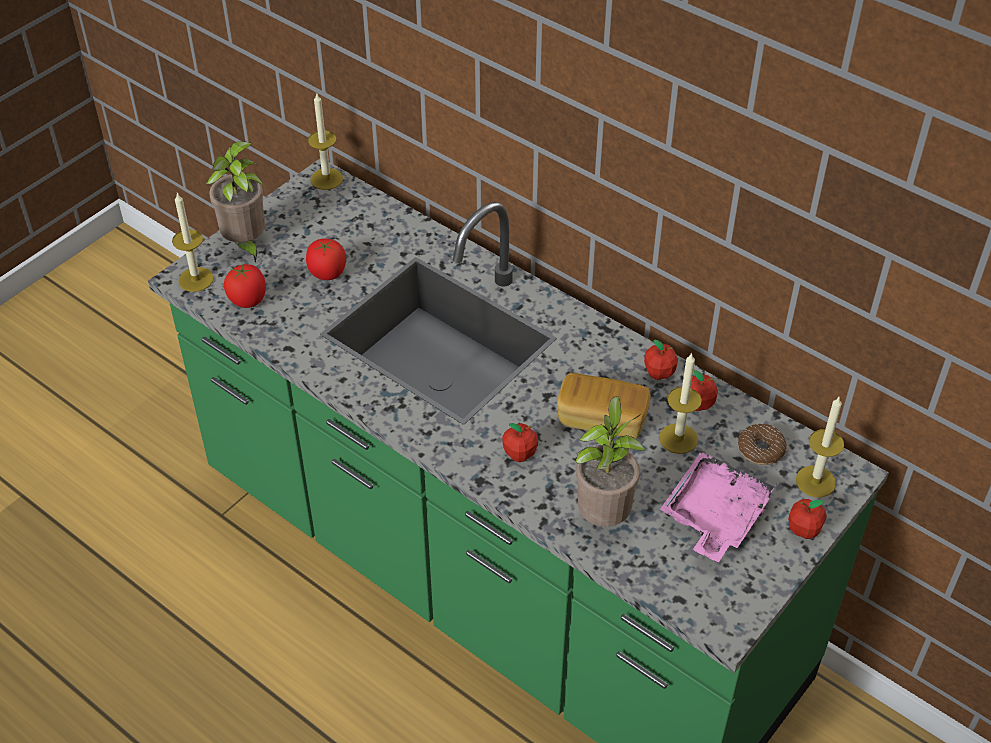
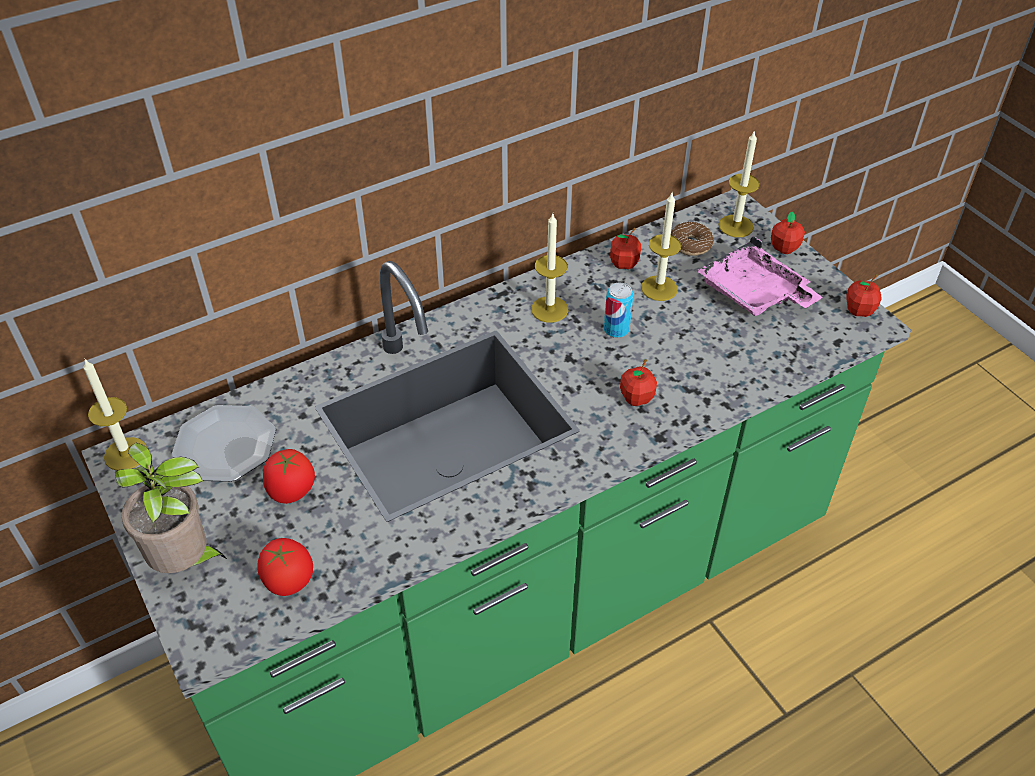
camera: 70 degrees left, 0 degrees up
(196, 279) = (215, 631): candle -> candle (549, 309)
(356, 224) = (225, 445): none -> plate
(602, 419) = (616, 329): bread -> can
(604, 515) = (732, 361): potted plant -> none
(659, 373) = (576, 276): apple -> apple (859, 311)

